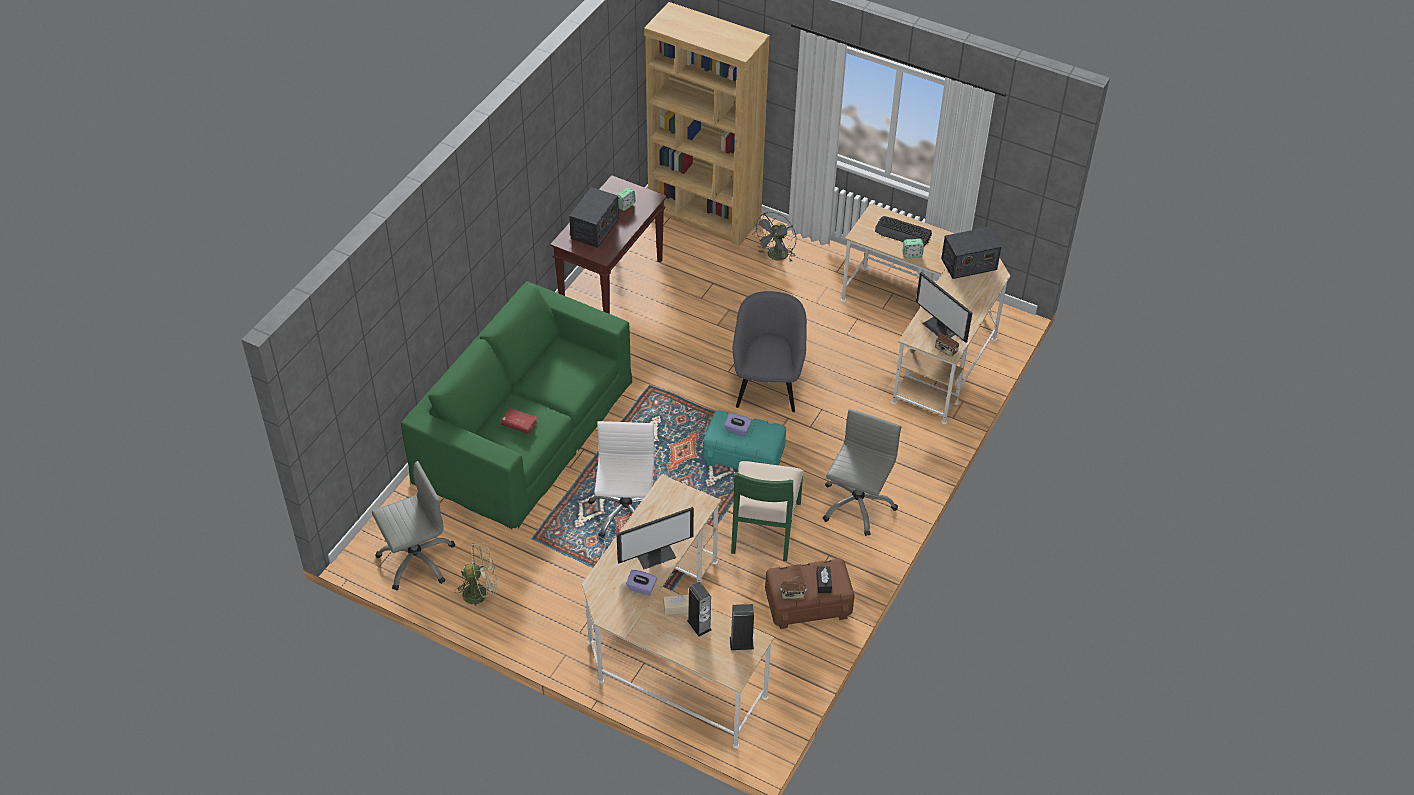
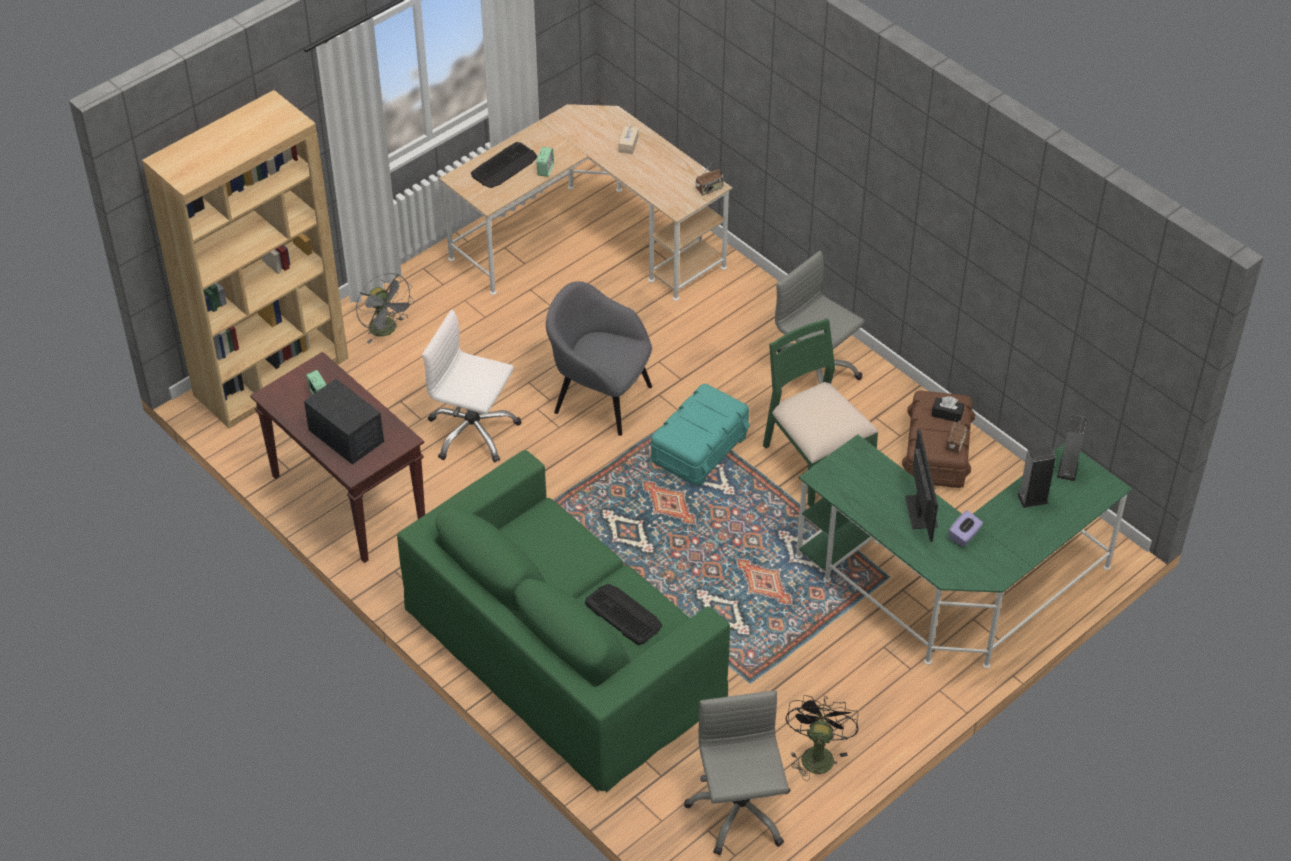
camera: 70 degrees left, 0 degrees up
(481, 592) = (817, 753): beige fan -> black fan
(519, 424) = (623, 614): red book -> keyboard
(625, 512) = (744, 581): white office chair -> white office chair (472, 432)
(669, 644) = (953, 590): beige desk -> green desk
(677, 608) = (1002, 511): beige tissue box -> beige tissue box (628, 144)
(737, 430) = (694, 425): purple tissue box -> none
(764, 527) = (816, 461): green chair -> green chair turned 150 degrees counterclockwise
(941, 328) = (673, 182): monitor -> none
(968, 264) = (584, 131): radio -> none

